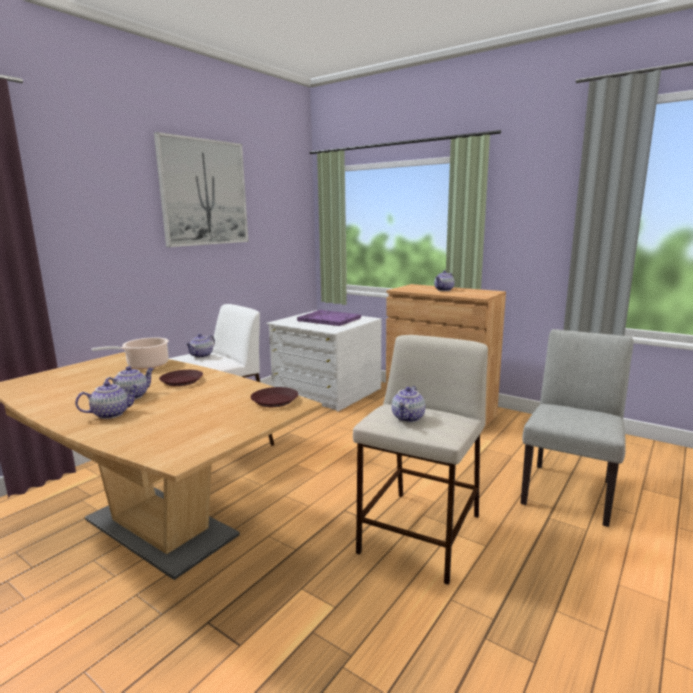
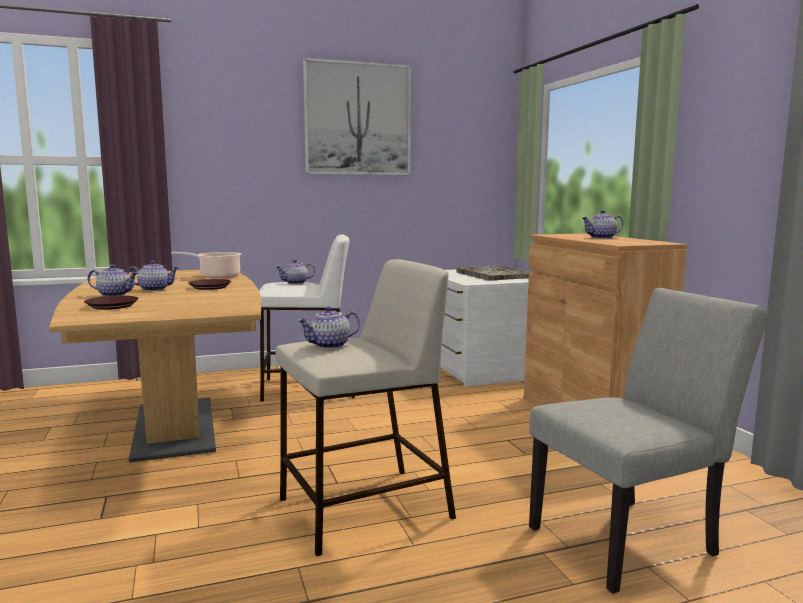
camera: 35 degrees right, 5 degrees down
(274, 401) = (230, 307): brown plate -> brown plate (111, 306)
(328, 319) = (494, 275): purple tray -> grey tray

